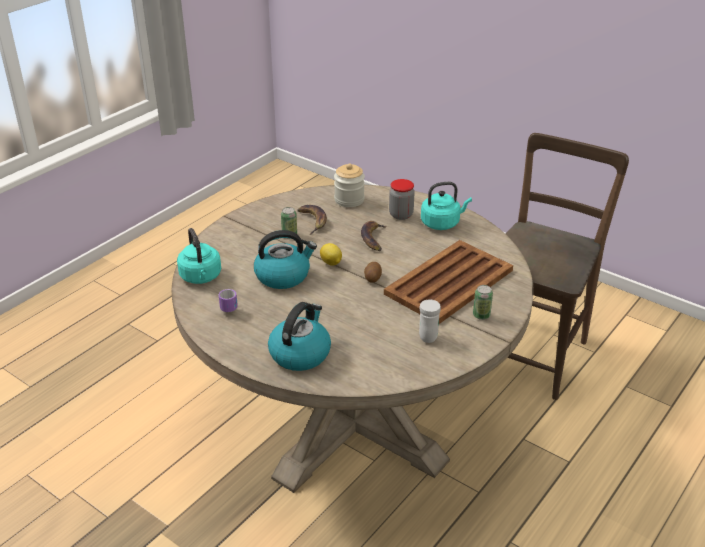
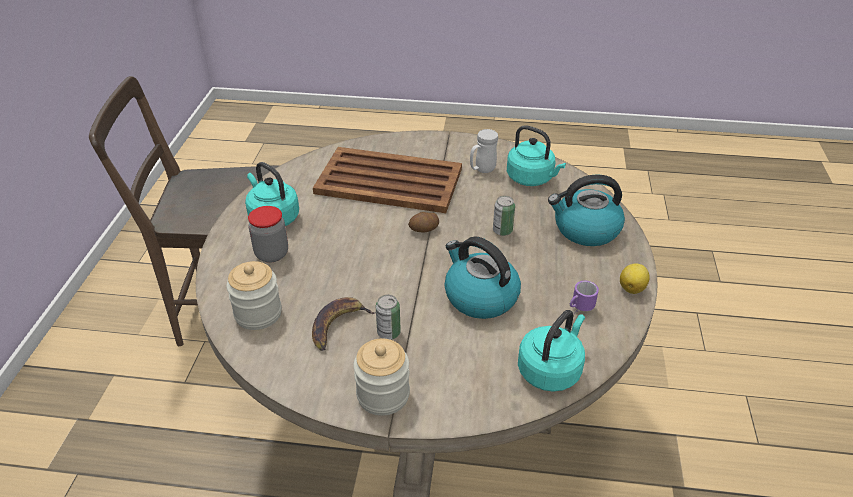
camera: 120 degrees left, 5 degrees up
(249, 221) = (383, 395): none -> jar
(331, 263) = (422, 269): lemon -> lemon (632, 288)
(373, 238) = (344, 257): banana -> none
(392, 357) = (532, 178): none -> turquoise kettle
(481, 315) = (426, 151): can -> can (502, 231)

